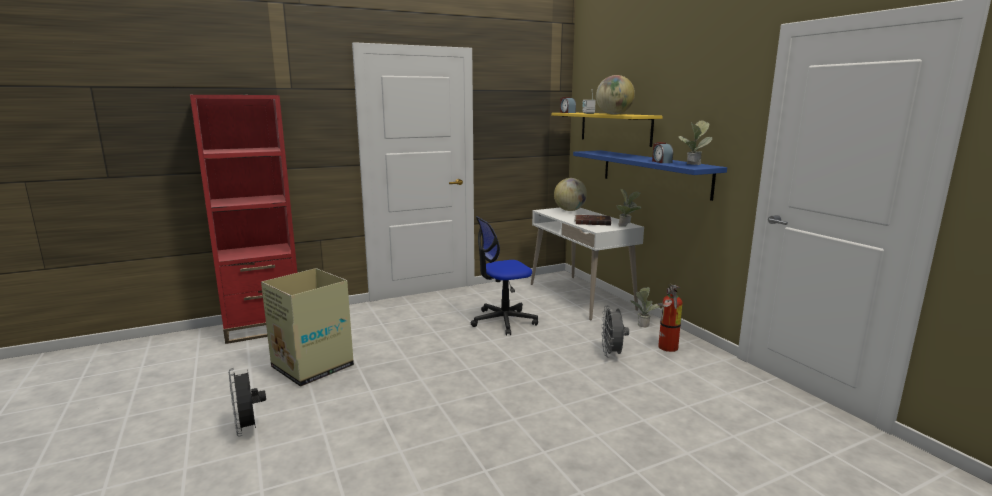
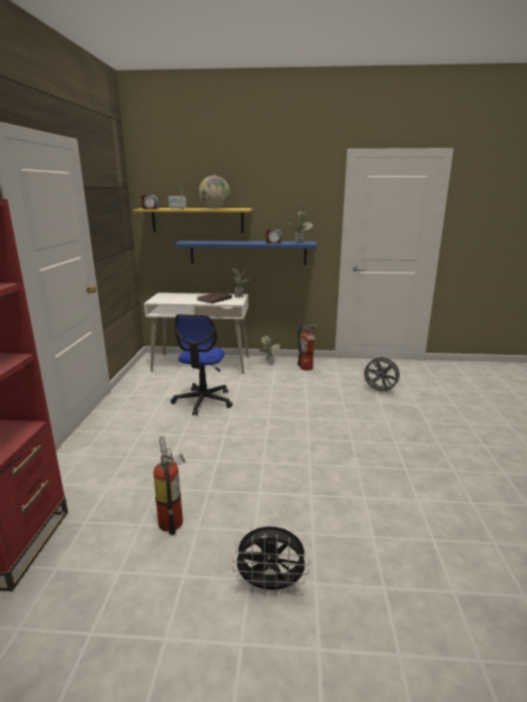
camera: 60 degrees left, 5 degrees up
(312, 366) = (172, 520): cardboard box -> fire extinguisher
(570, 210) = (170, 296): globe -> none
(612, 354) = (298, 384): grey fan -> grey fan (380, 391)

